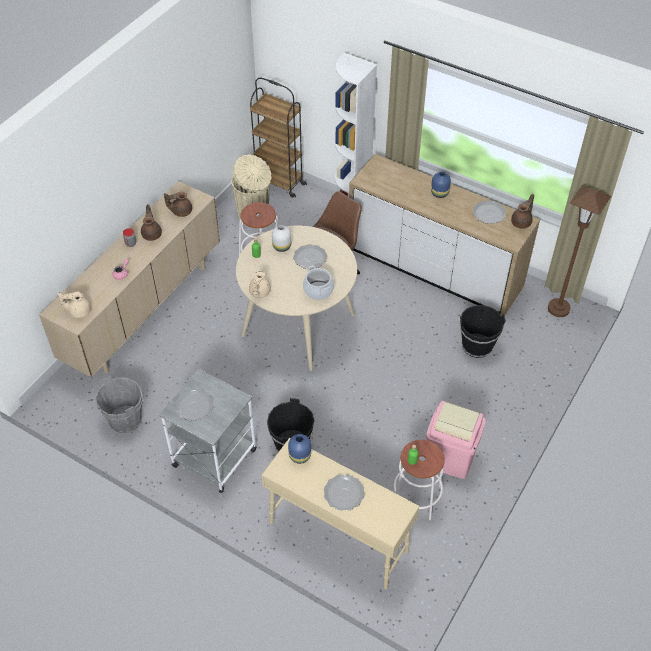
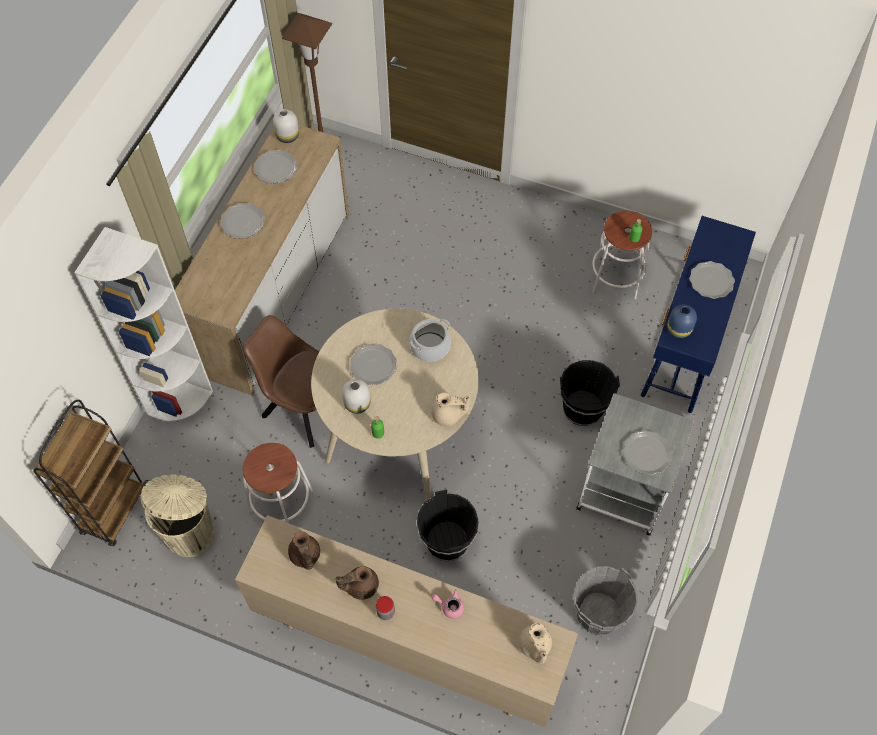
camera: 100 degrees left, 10 degrees up
(338, 536) = (684, 343): beige console table -> blue console table
(440, 193) = (243, 222): blue vase -> plate
(450, 457) = (557, 252): pink trash can -> none
(477, 346) = (396, 238): black bucket -> black bucket (447, 541)
(522, 222) = (287, 135): brown teapot -> white vase

